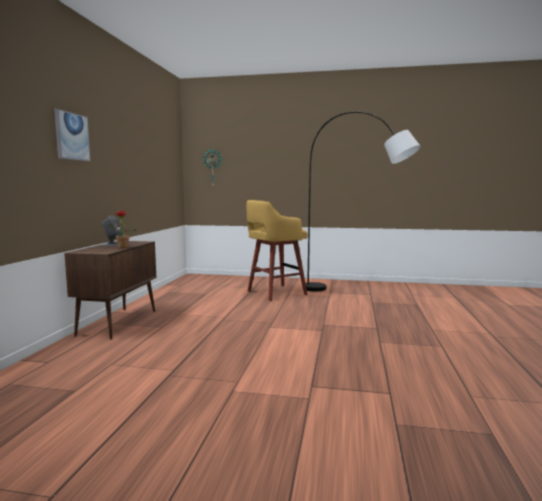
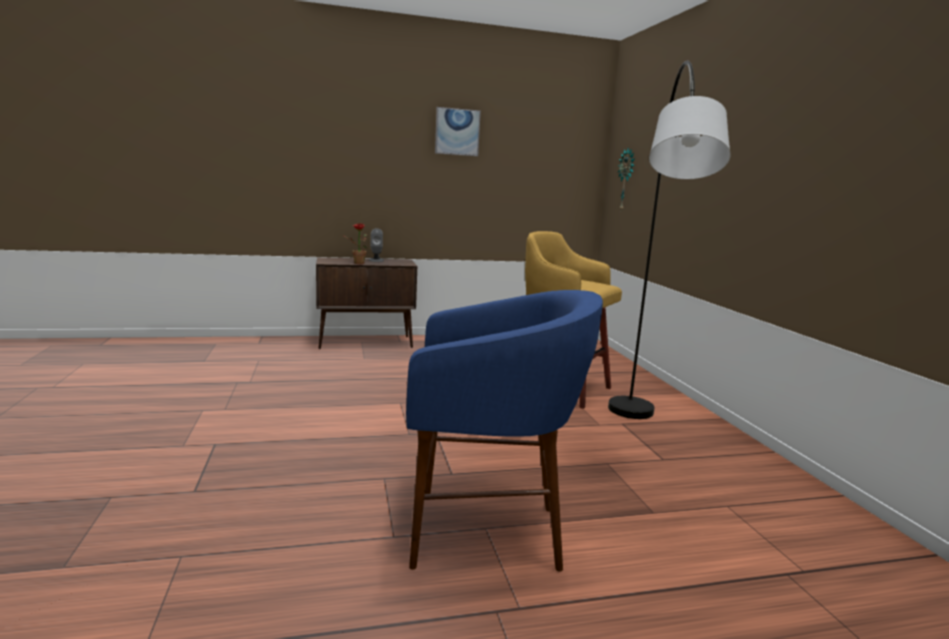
camera: 65 degrees right, 5 degrees up
(72, 136) = (349, 144): picture -> picture (457, 132)
(436, 330) = (487, 533): none -> blue stool

